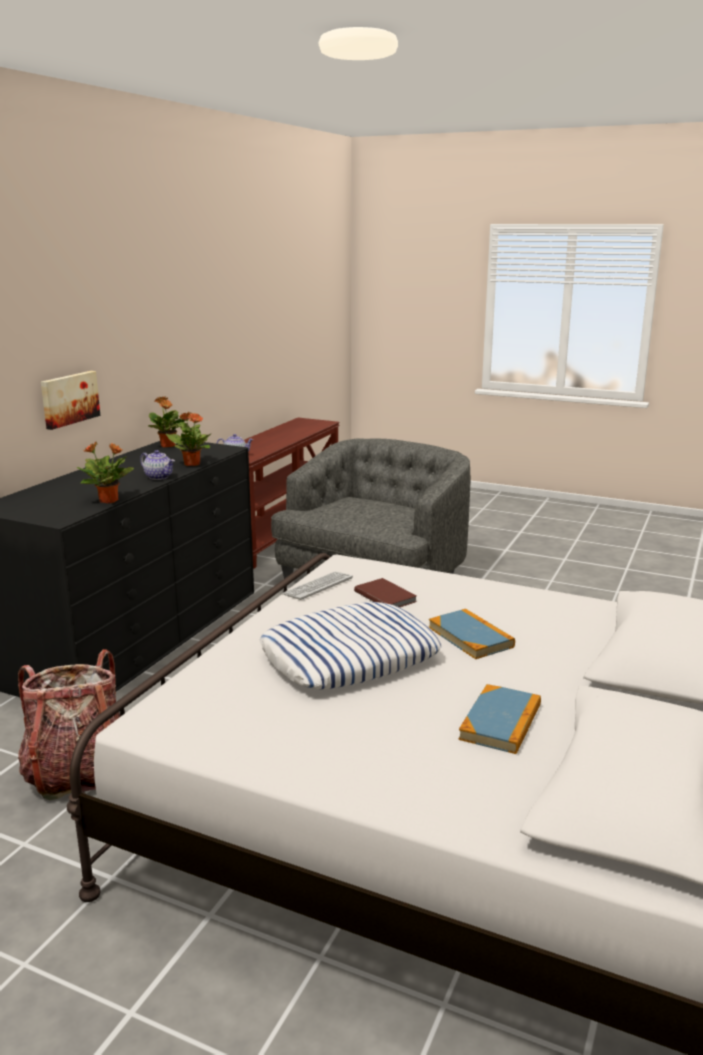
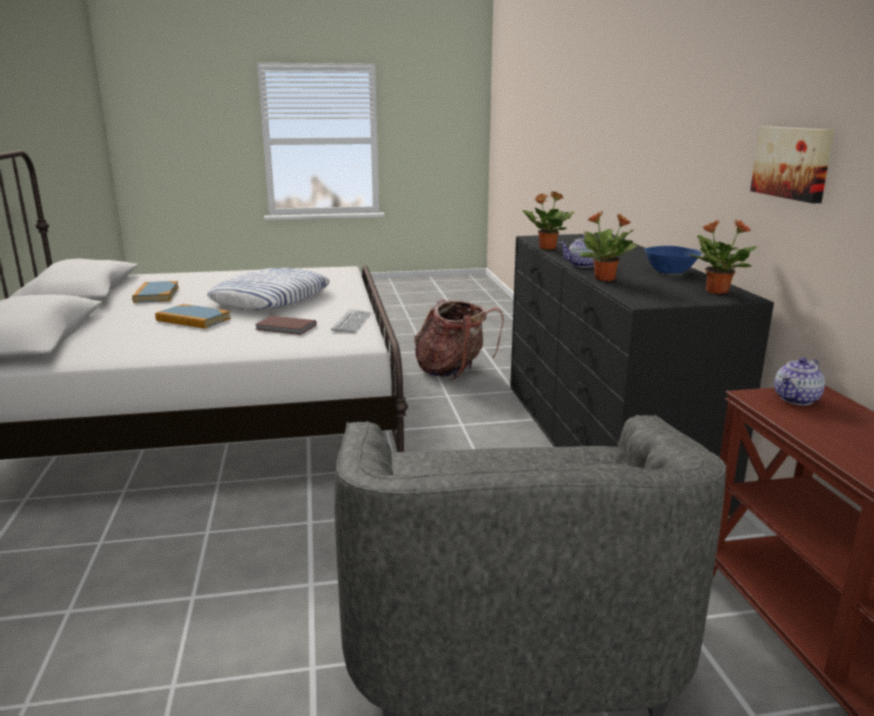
camera: 145 degrees right, 0 degrees up
(69, 399) = (687, 179): picture -> picture (793, 162)
(130, 461) = (670, 271): none -> blue bowl

